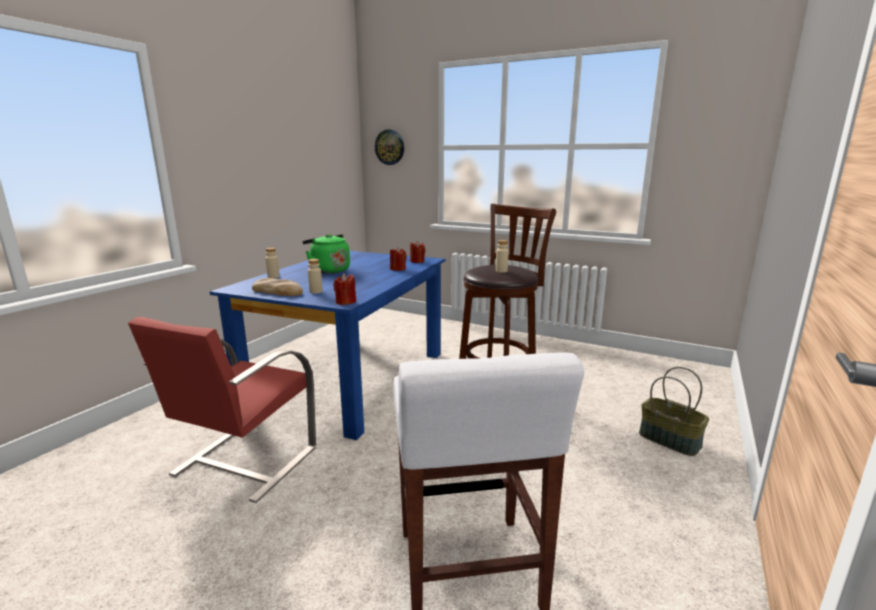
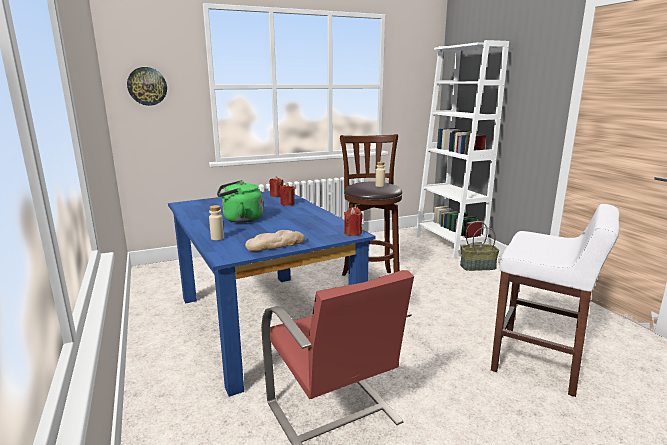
camera: 50 degrees left, 0 degrees up
(316, 292) = (303, 234): beige bottle -> none
(694, 398) = (449, 244): none -> white bookcase

